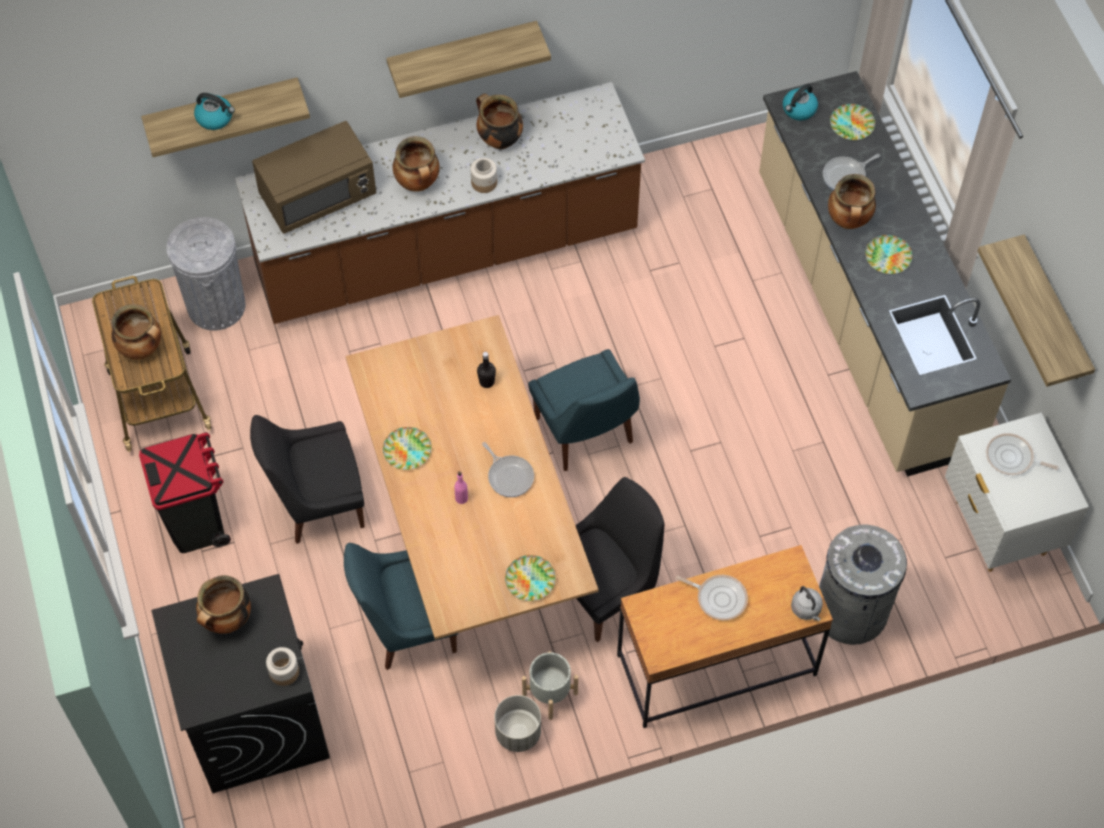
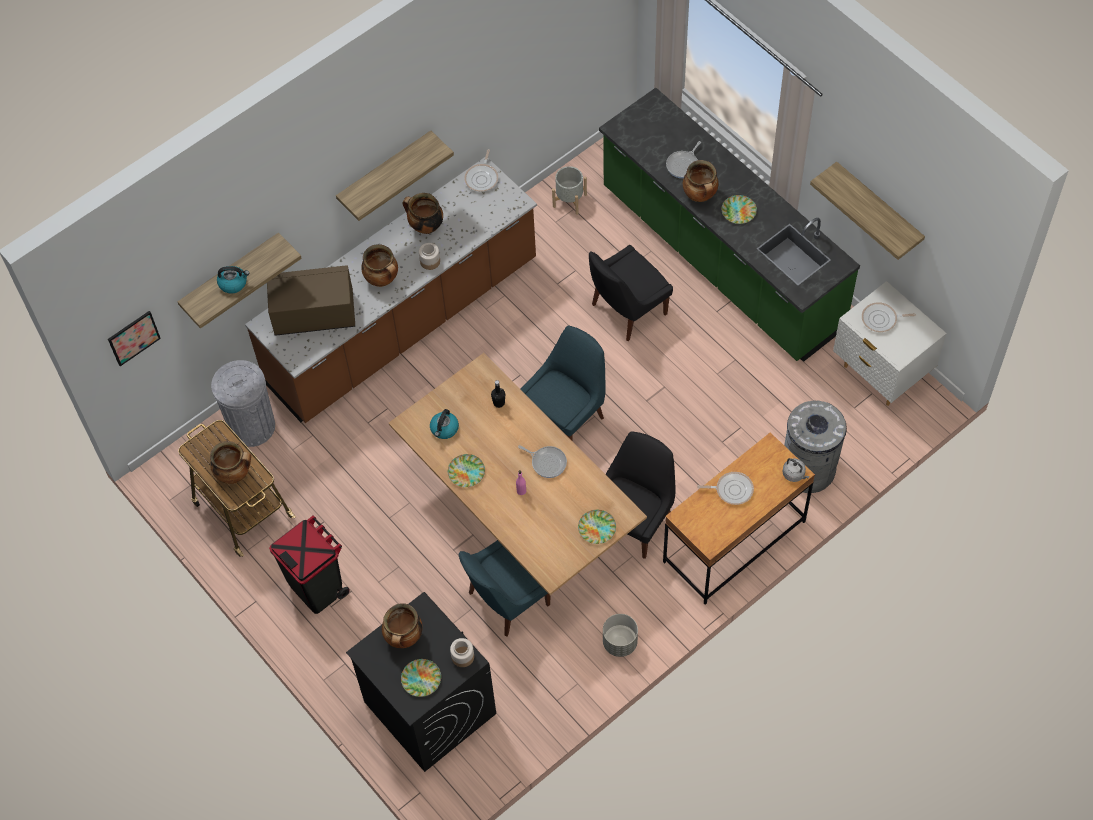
camera: 20 degrees left, 0 degrees up
(74, 141) = (133, 338): none -> picture
(317, 503) = (398, 539): black chair -> black chair (626, 311)
(318, 195) = (313, 314): brown microwave -> brown microwave turned 135 degrees counterclockwise
(549, 693) = (629, 607): grey planter -> grey planter (569, 200)
(585, 433) = (567, 416): blue chair -> blue chair turned 90 degrees counterclockwise
(594, 106) = (482, 178): none -> frying pan
(799, 110) = (628, 129): kettle -> kettle (444, 429)
(851, 125) = (670, 127): plate -> plate (421, 679)
(862, 314) = (720, 260): beige counter -> green counter

